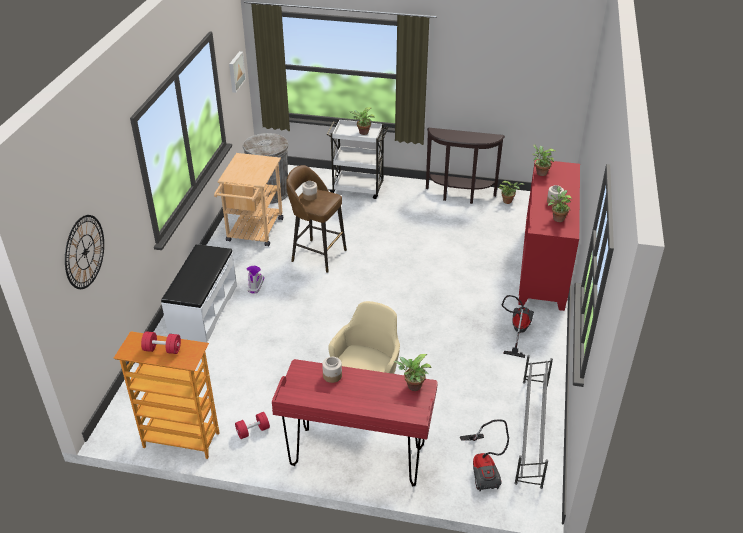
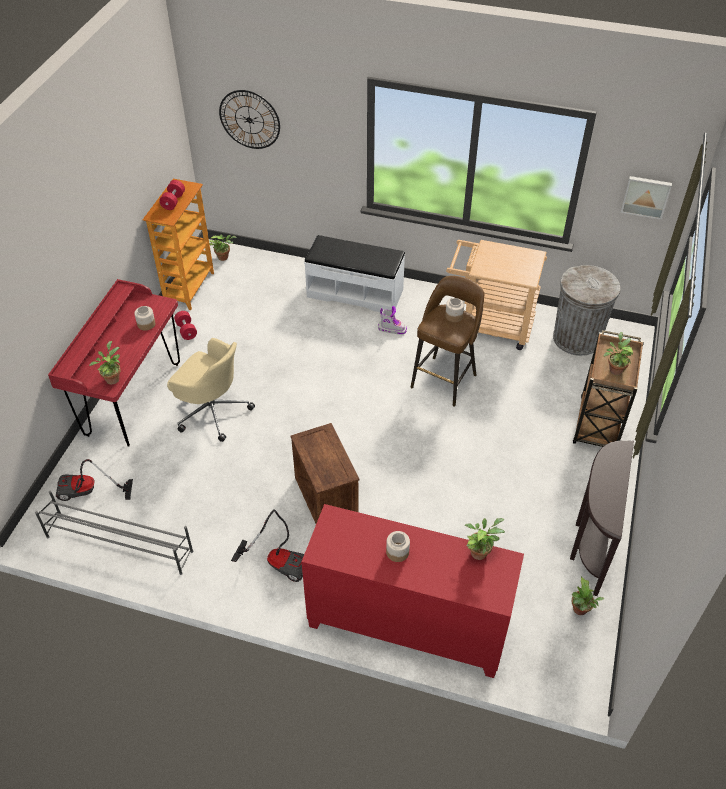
camera: 95 degrees right, 10 degrees up
(358, 188) = (597, 426): white cart -> brown cart
(449, 312) = (325, 496): none -> crate
(557, 218) = (354, 546): potted plant -> potted plant (224, 257)

